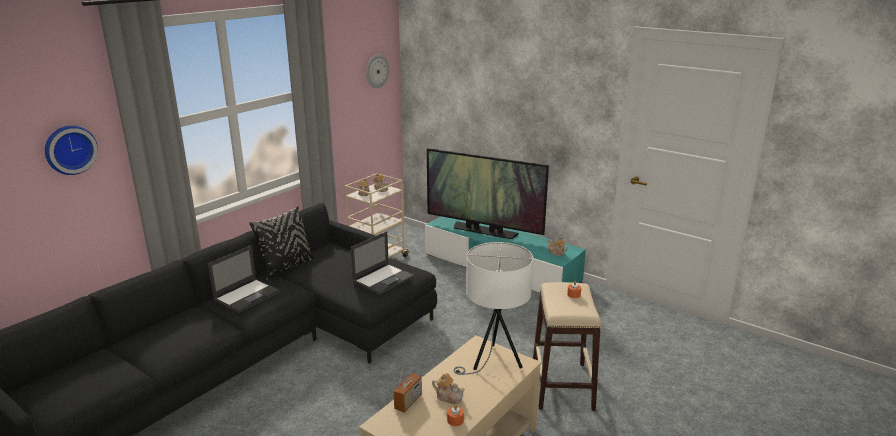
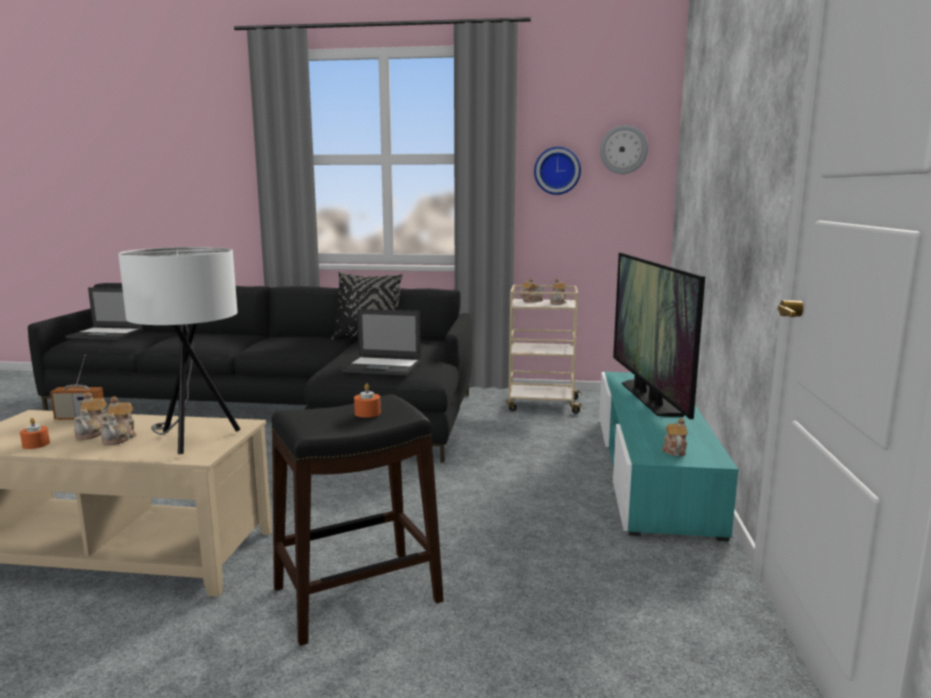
camera: 60 degrees right, 10 degrees down
(69, 149) = (222, 162): wall clock -> wall clock (557, 171)
(247, 295) = (288, 338): laptop -> laptop (106, 334)
(468, 387) = (120, 437): none -> teapot
(562, 385) = (358, 595): beige stool -> black stool

